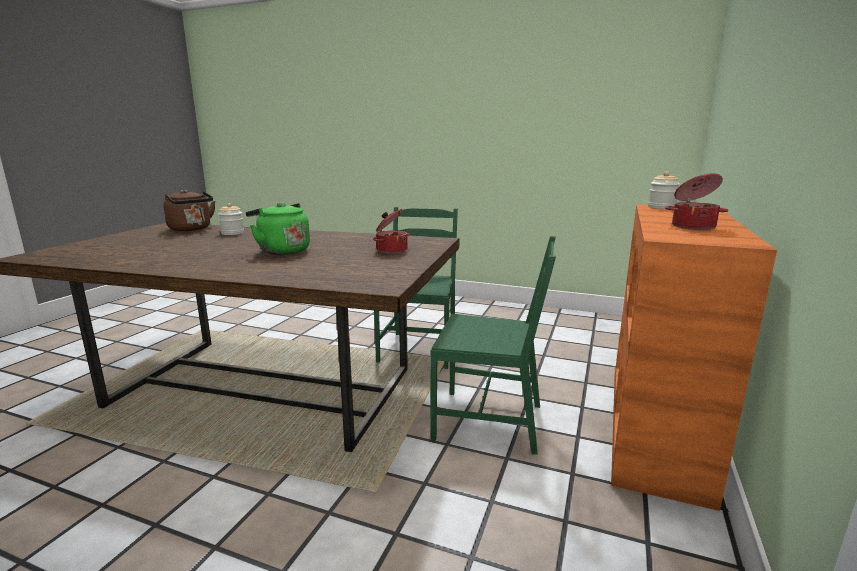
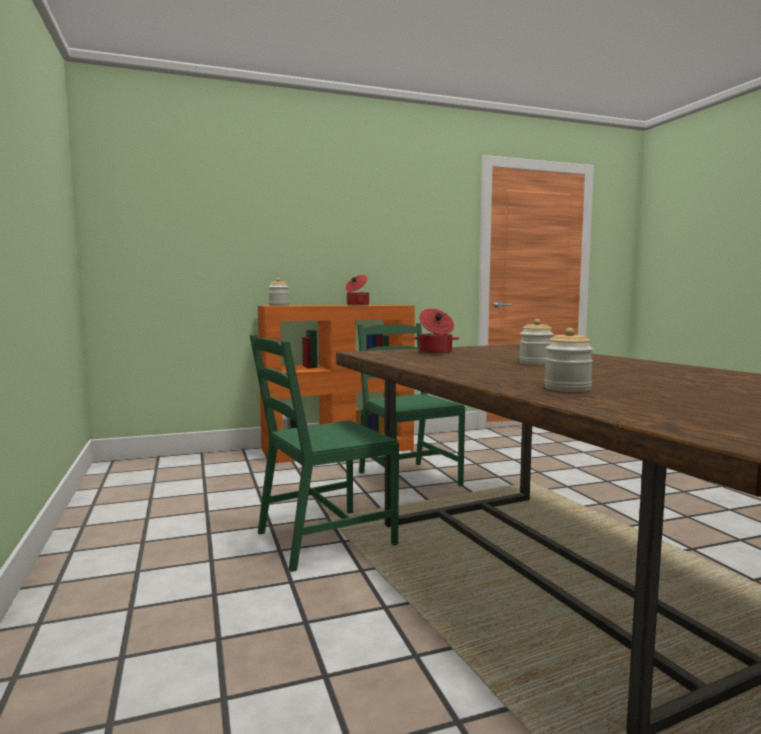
camera: 130 degrees left, 10 degrees down
(191, 229) = (652, 410): brown kettle -> none
(282, 251) = (535, 363): green kettle -> jar

